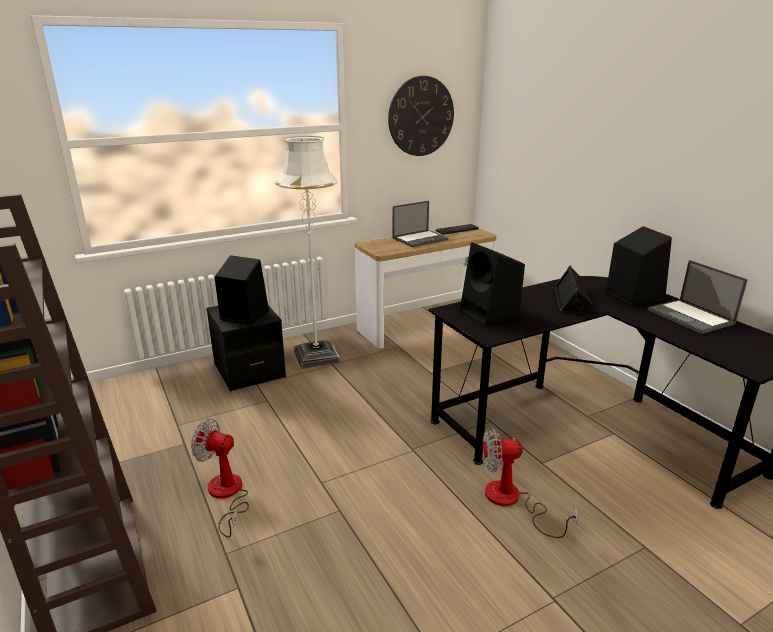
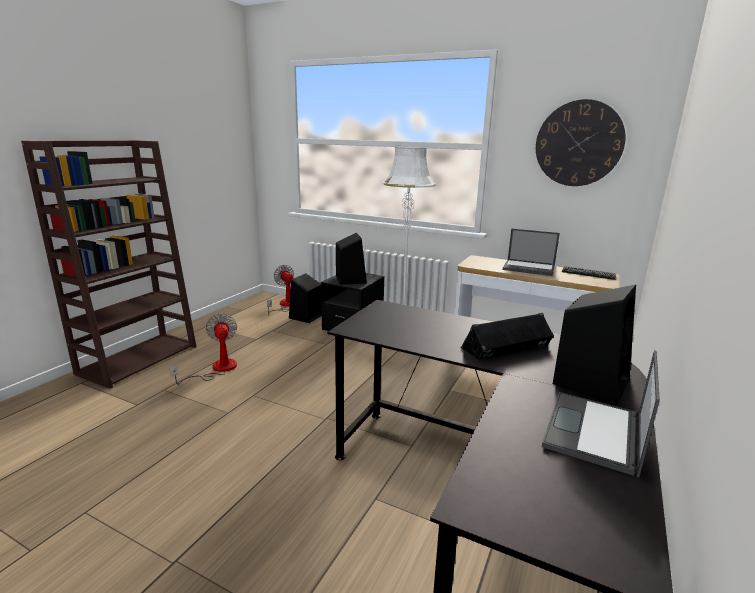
camera: 55 degrees right, 5 degrees down
(490, 314) = (400, 321): black speaker -> black speaker (305, 317)
(512, 501) = (297, 495): fan -> fan (285, 305)

